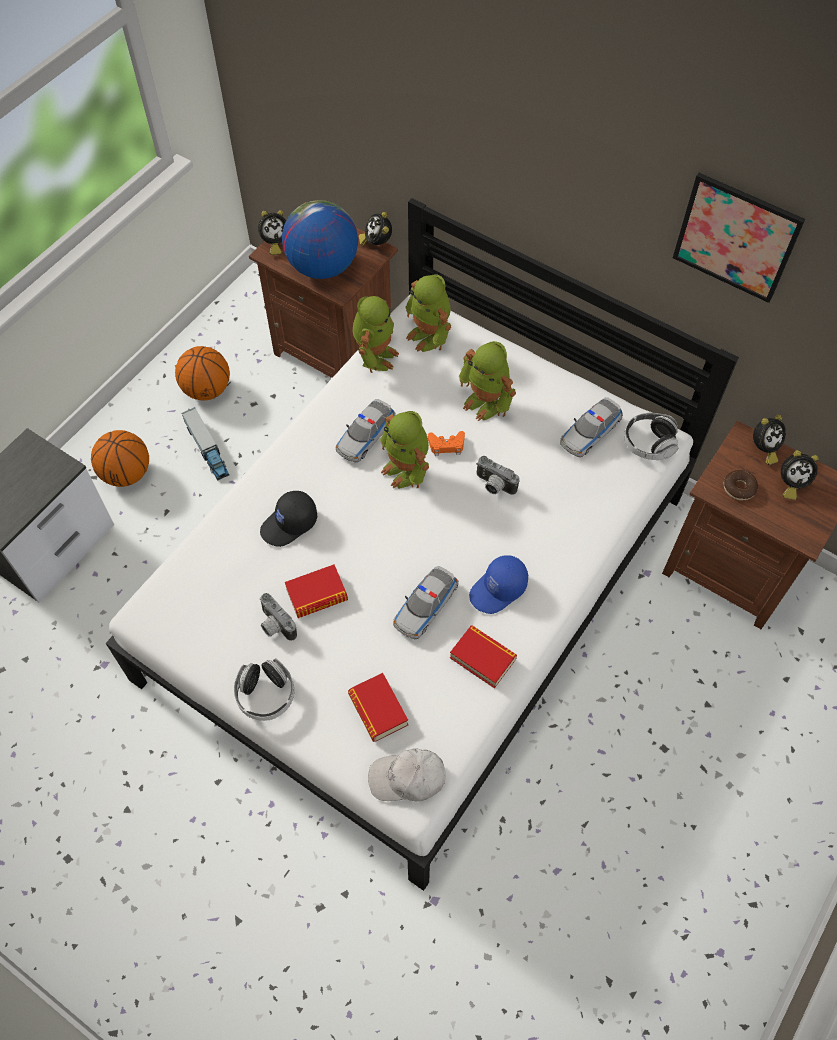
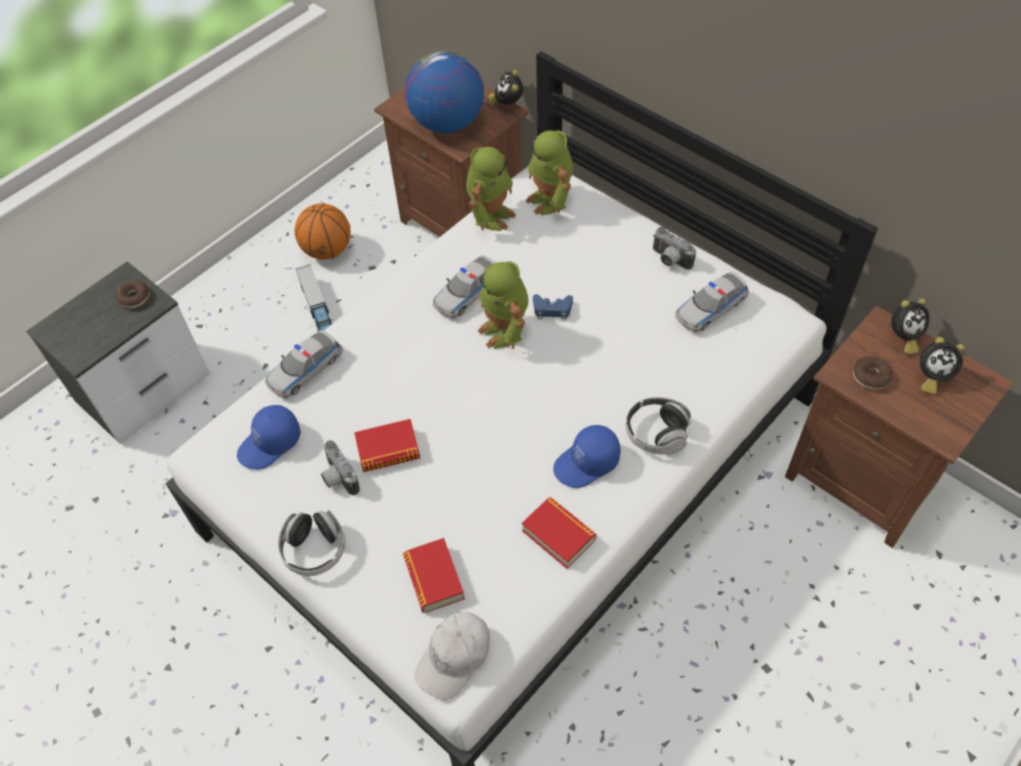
camera: 10 degrees right, 5 degrees down
(42, 465) = (134, 298): none -> donut
(126, 474) = (232, 325): basketball -> none
(206, 600) = (270, 444): none -> blue cap
(274, 244) = (402, 99): alarm clock -> none
(289, 524) = (372, 375): black cap -> none
(407, 778) = (454, 658): white cap -> white cap turned 60 degrees counterclockwise
(425, 606) = (504, 473): toy car -> toy car (305, 369)
(446, 445) = (552, 310): orange game controller -> blue game controller
(486, 402) = (601, 270): toy robot -> none
(493, 486) = (597, 354): camera -> camera (669, 260)
(649, 443) = (775, 325): headphones -> headphones (656, 433)
(736, 237) = (877, 84): picture -> none

